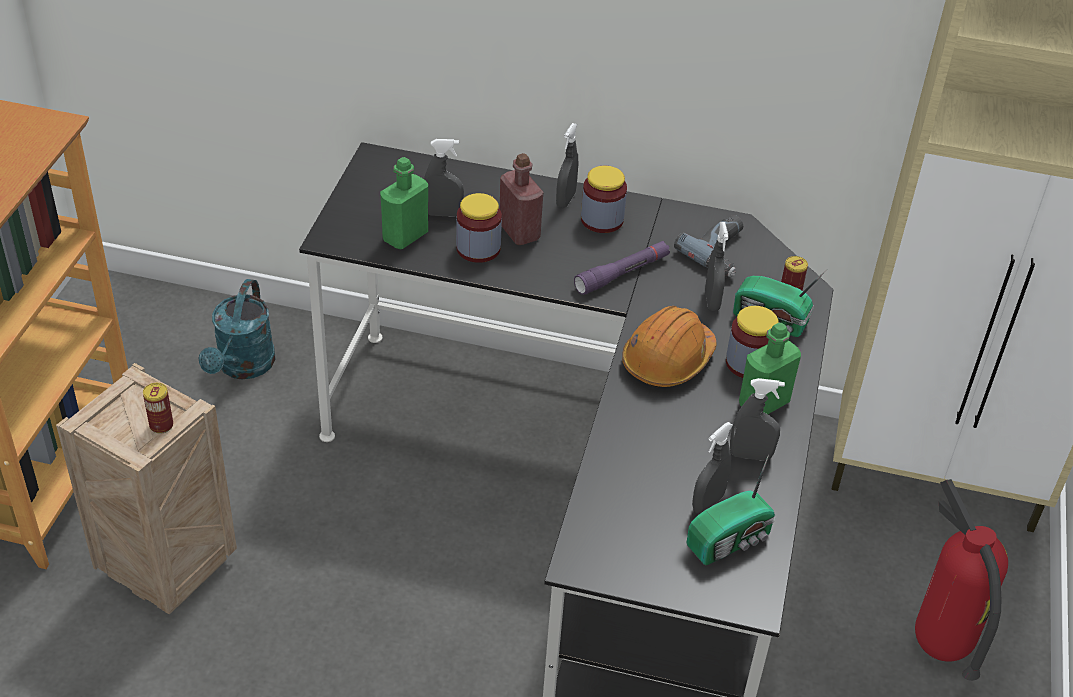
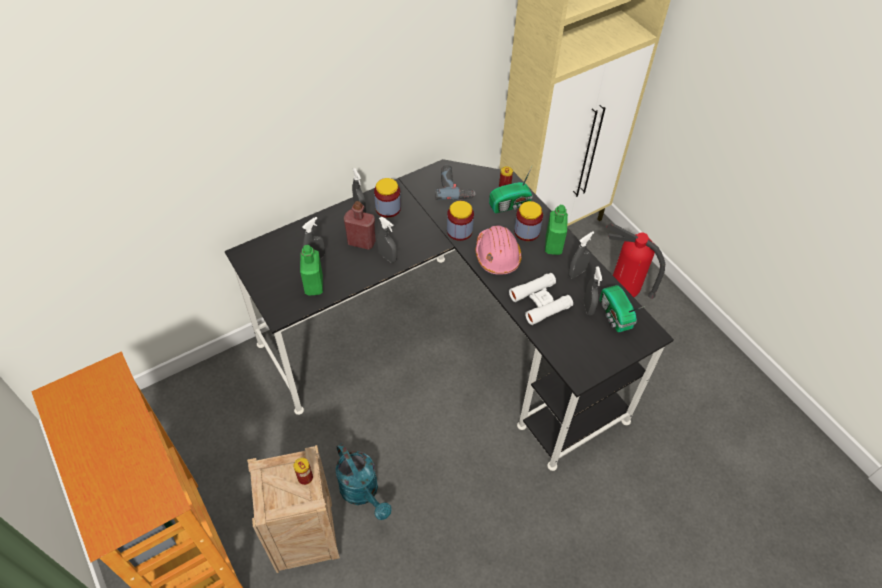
camera: 45 degrees left, 10 degrees up
(243, 367) = (215, 412): turquoise watering can -> turquoise watering can (363, 492)
(478, 249) = (354, 265): jar -> jar (459, 231)
(622, 274) = (429, 229): purple flashlight -> none
(649, 448) = (540, 302): none -> white binoculars
(667, 360) = (497, 255): orange hard hat -> pink hard hat
(712, 301) = (479, 213): grey spray bottle -> grey spray bottle (387, 257)
(731, 540) = (615, 316): radio -> radio turned 150 degrees clockwise

